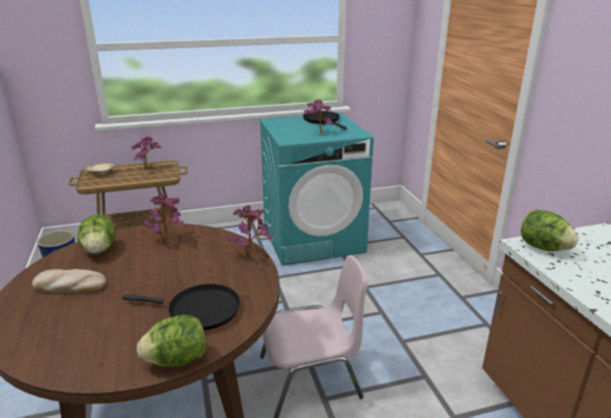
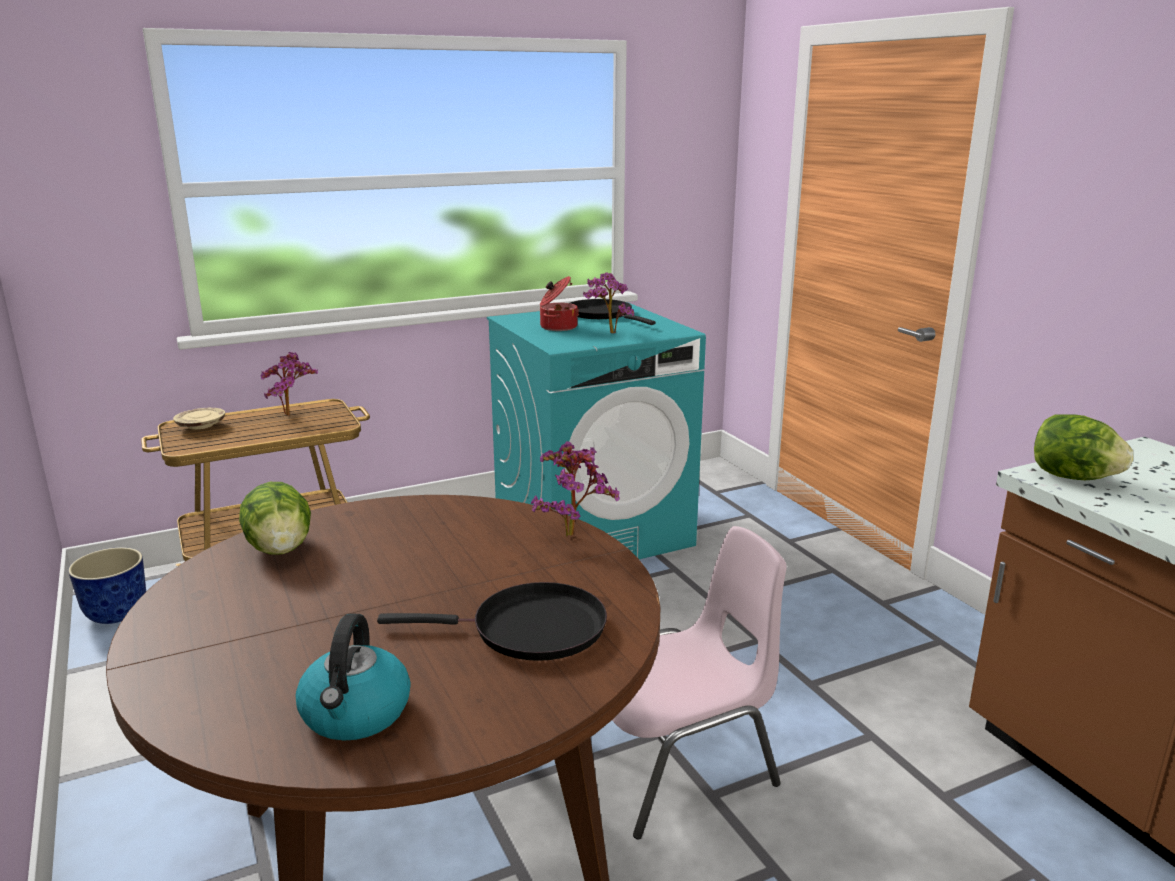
camera: 10 degrees left, 5 degrees down
(69, 285) = (253, 613): bread -> none
(89, 350) = (356, 714): none -> kettle
(168, 240) = (405, 523): potted plant -> none
(177, 360) = (534, 712): lettuce -> none
(293, 127) = (557, 327): none -> cooking pot

